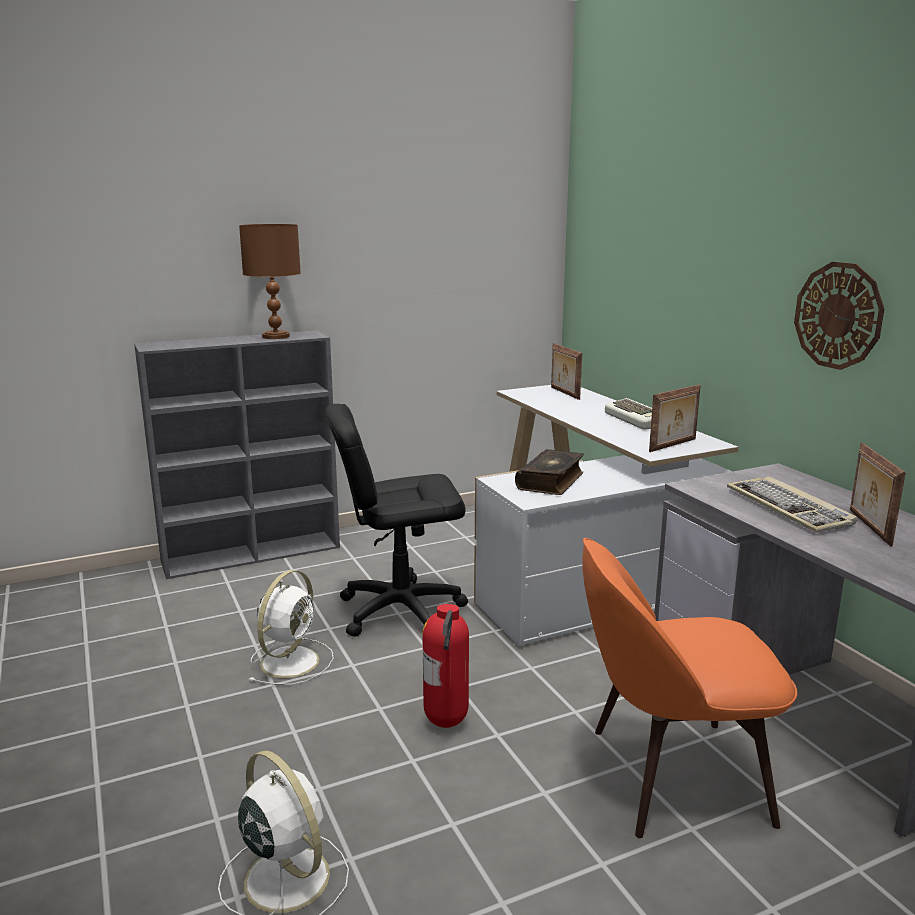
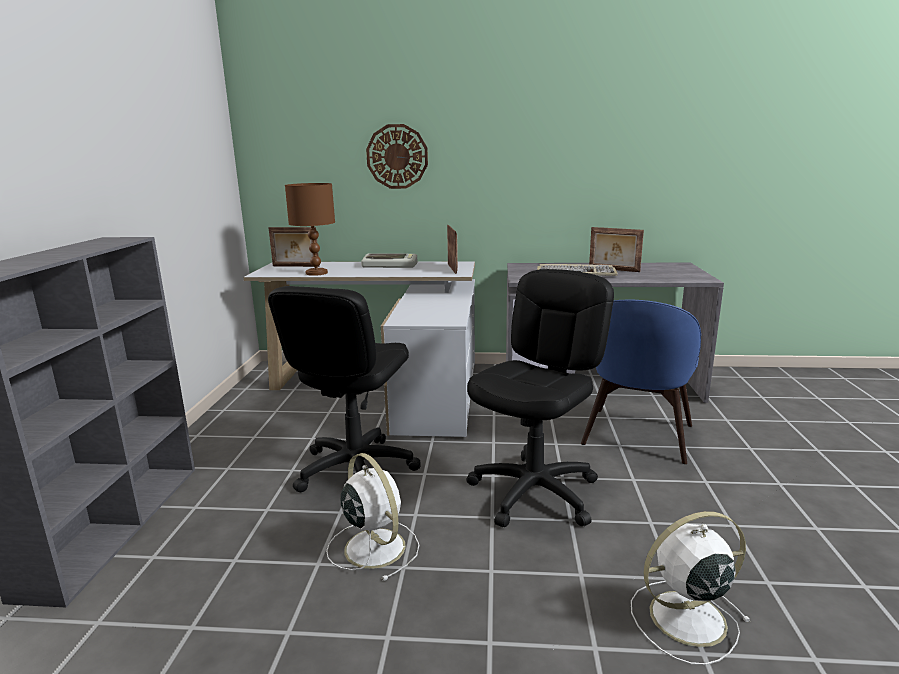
camera: 60 degrees left, 0 degrees up
(276, 336) = (89, 245): brown table lamp -> brown table lamp (316, 273)
(447, 723) = (535, 492): fire extinguisher -> black office chair
(551, 481) = (426, 311): book -> none
(670, 776) = (636, 437): orange chair -> blue chair
(838, 315) = (536, 162): wall clock -> wall clock (397, 156)

